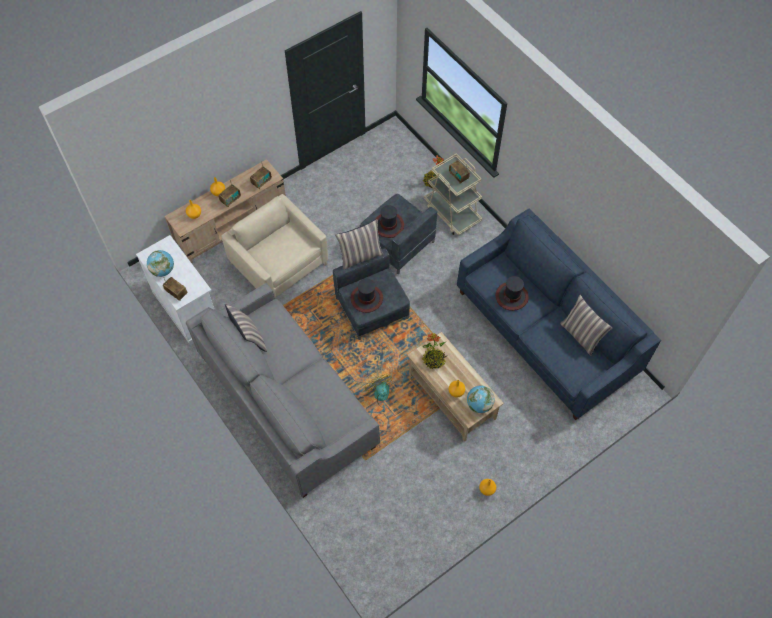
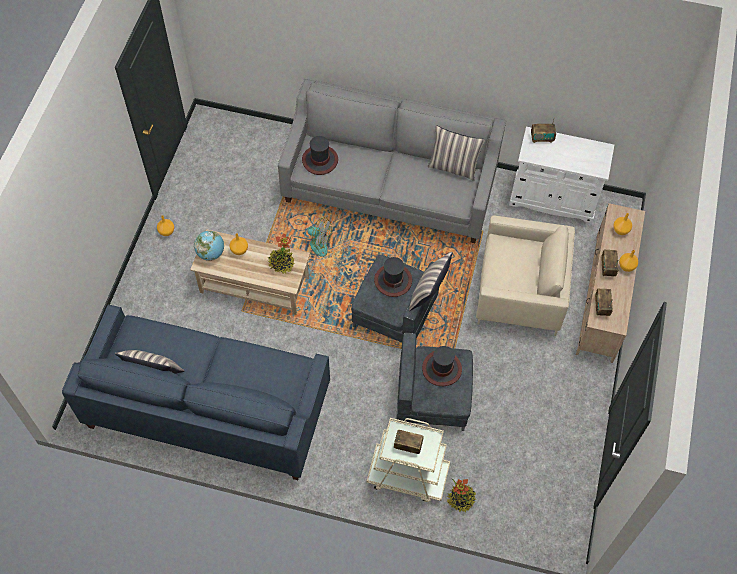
camera: 140 degrees right, 0 degrees up
(163, 270) = (575, 147): globe -> none
(512, 296) = (252, 366): hat -> hat (320, 160)

